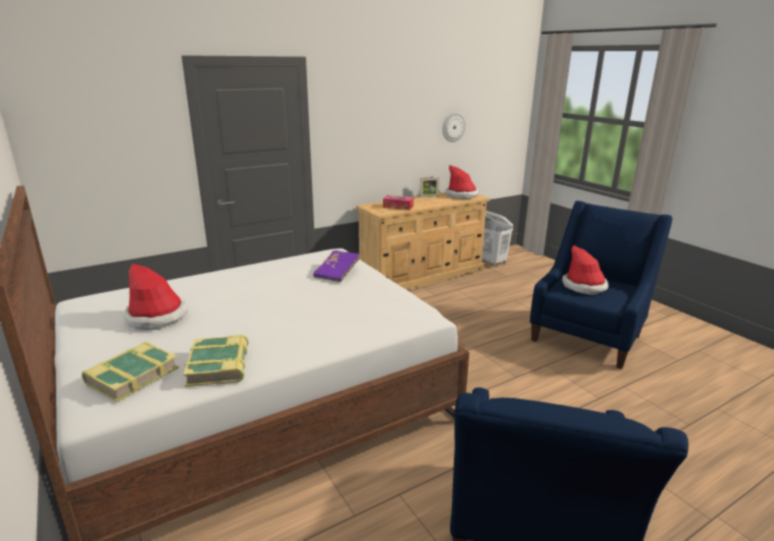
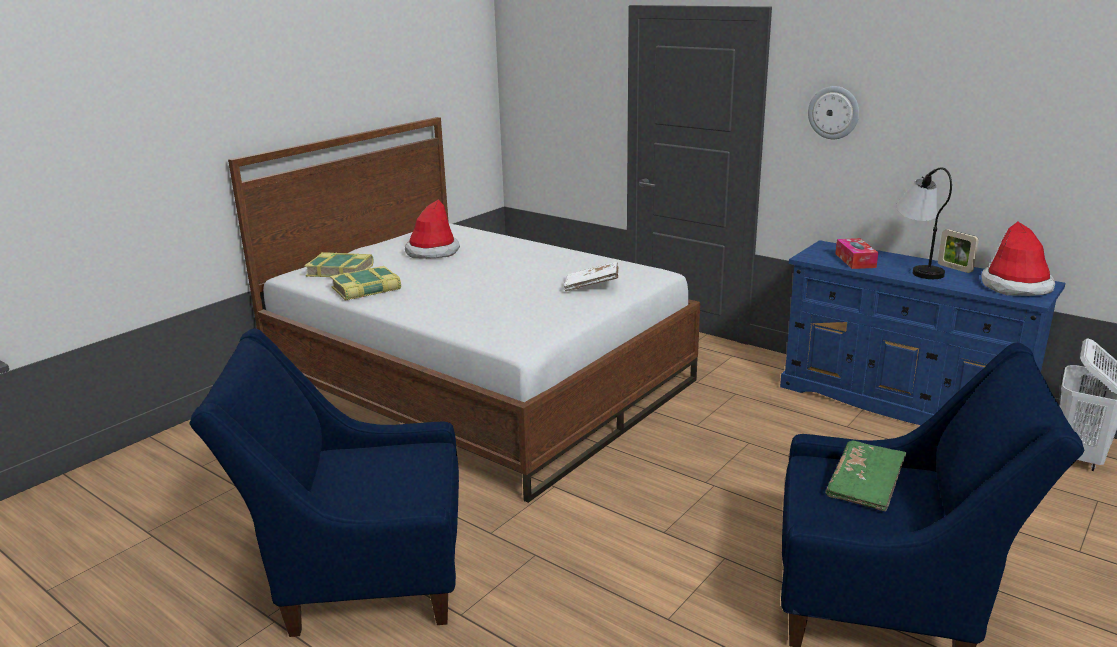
camera: 70 degrees right, 0 degrees up
(337, 273) = (592, 286): purple book -> white book
(421, 201) = (917, 267): none -> table lamp
(422, 276) = (903, 403): beige dresser -> blue dresser
(453, 127) = (1058, 149): wall clock -> wall clock (834, 112)
(584, 286) = (865, 487): hat -> green book

